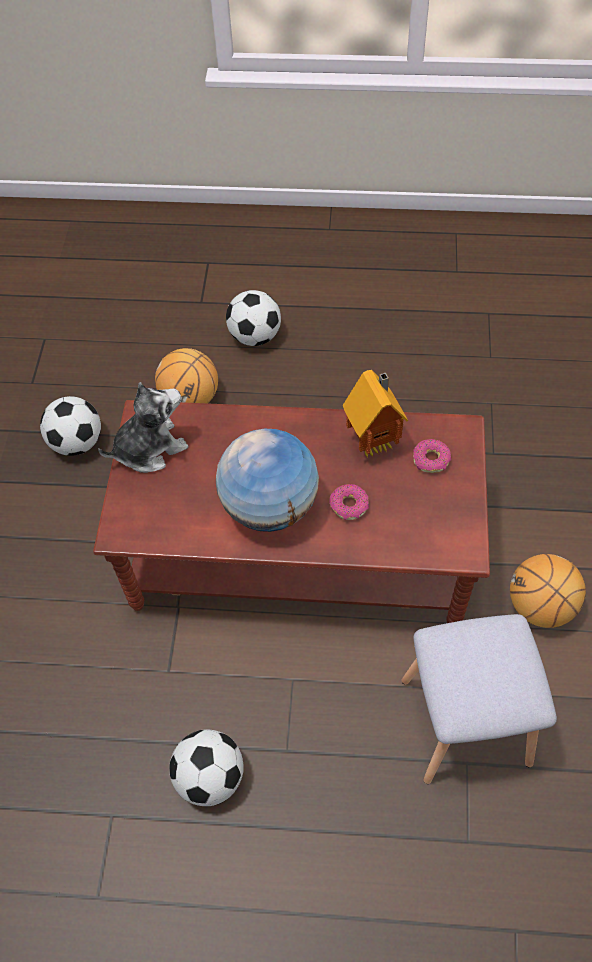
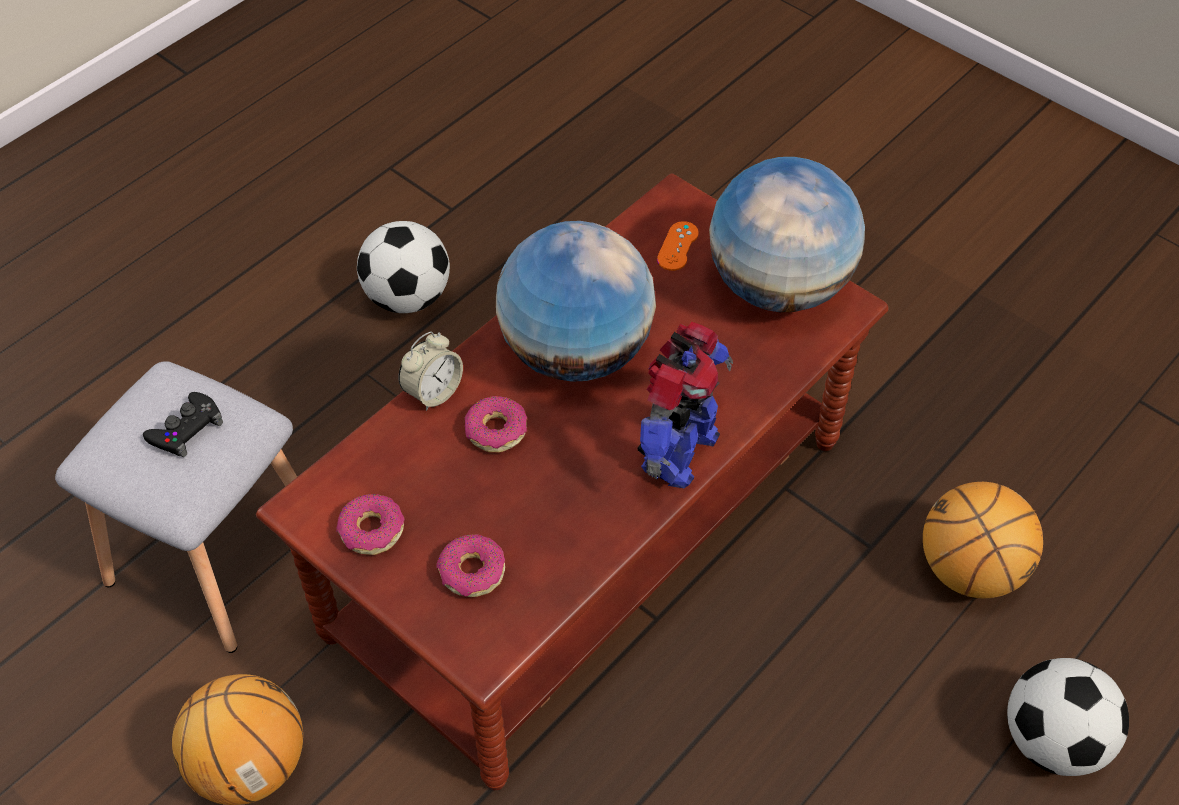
camera: 125 degrees right, 5 degrees down
(77, 442) = (980, 399): football -> none
(149, 448) = (779, 286): plush toy -> globe
(154, 509) = (678, 246): none -> orange game controller
(294, 427) = (677, 452): none -> toy robot
(351, 551) = (433, 392): none -> alarm clock
(375, 442) = (565, 527): toy house -> none
(450, 515) = (371, 530): none -> donut
(473, 665) = (186, 430): none -> black game controller

